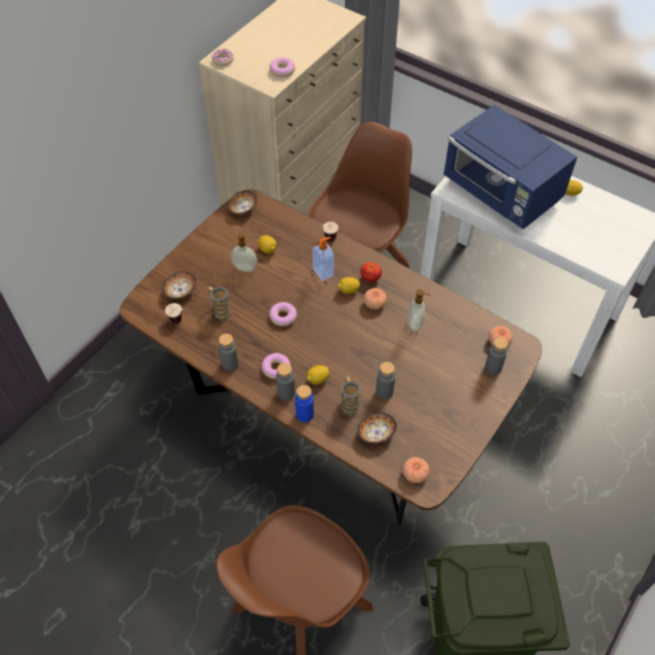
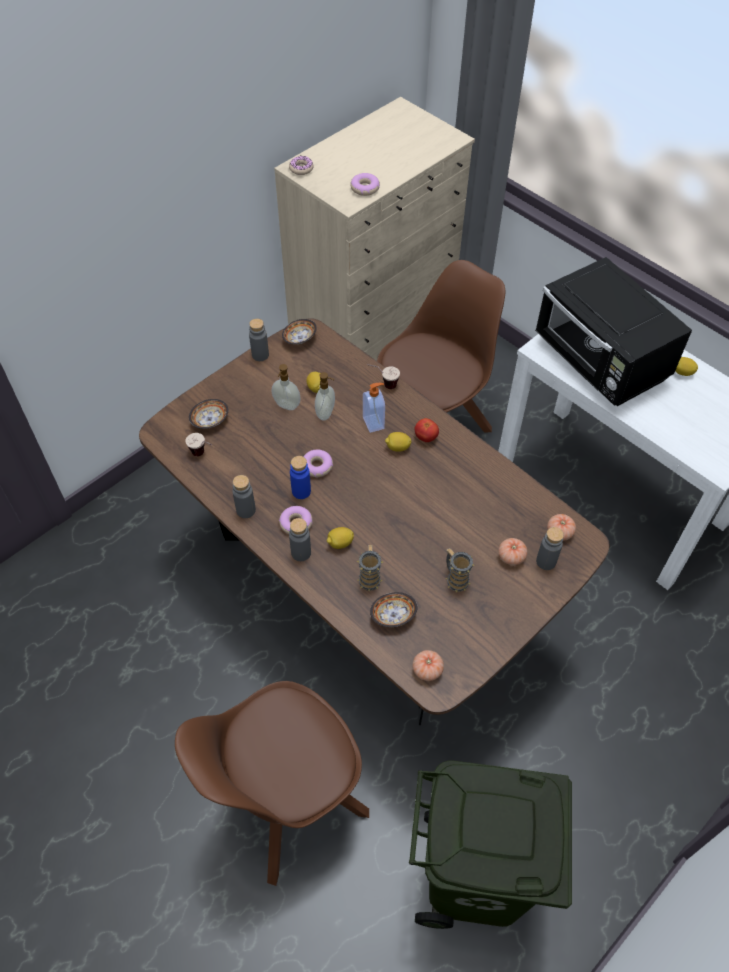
camera: 10 degrees right, 0 degrees up
(220, 311) = (248, 450): mug -> mug (455, 579)
(304, 414) = (316, 580): blue bottle -> blue bottle (301, 491)
(374, 303) = (424, 467): tomato -> tomato (511, 557)
(384, 391) = (413, 569): grey bottle -> grey bottle (260, 355)
(416, 323) = (467, 497): soap dispenser -> soap dispenser (326, 413)
(501, 193) = (600, 362): blue microwave -> black microwave

